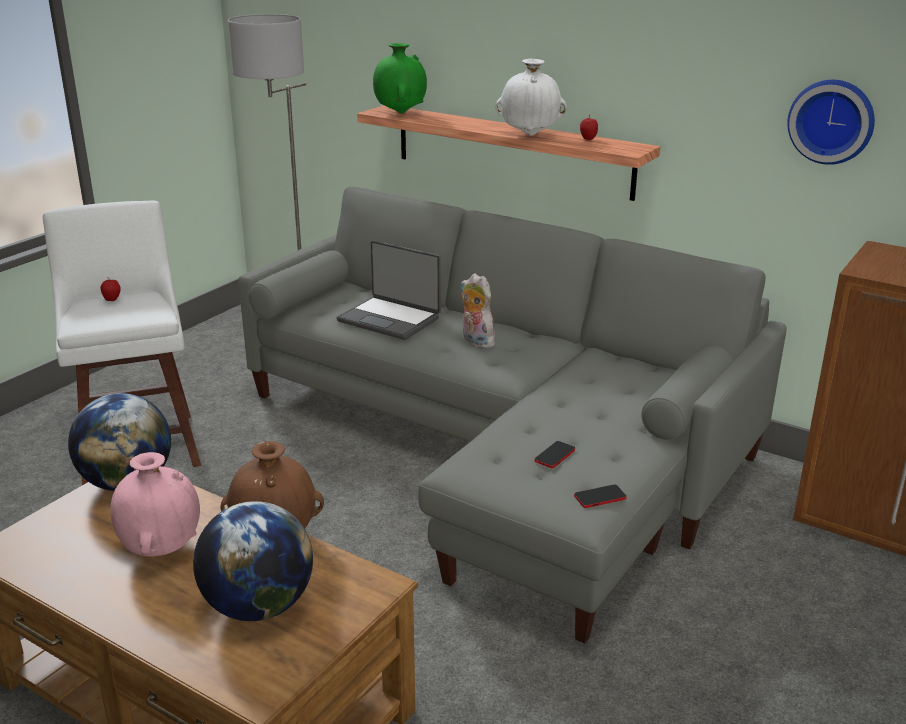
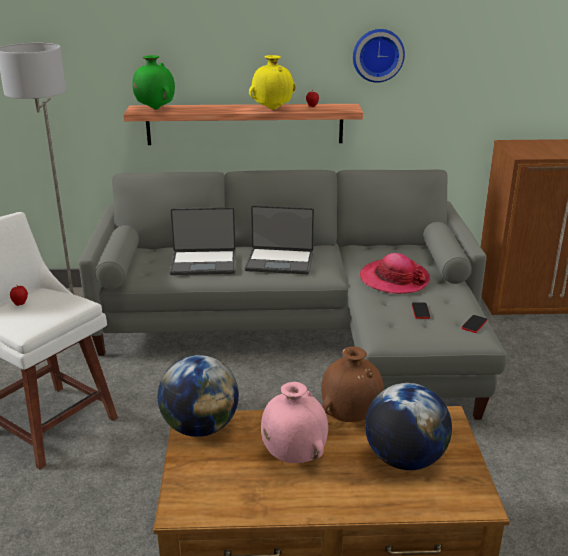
camera: 35 degrees left, 0 degrees up
(475, 342) = (280, 262): plush toy -> laptop
(530, 135) = (273, 109): white vase -> yellow vase
(583, 406) = (394, 279): none -> hat
(832, 121) = (467, 71): wall clock -> wall clock (378, 55)

